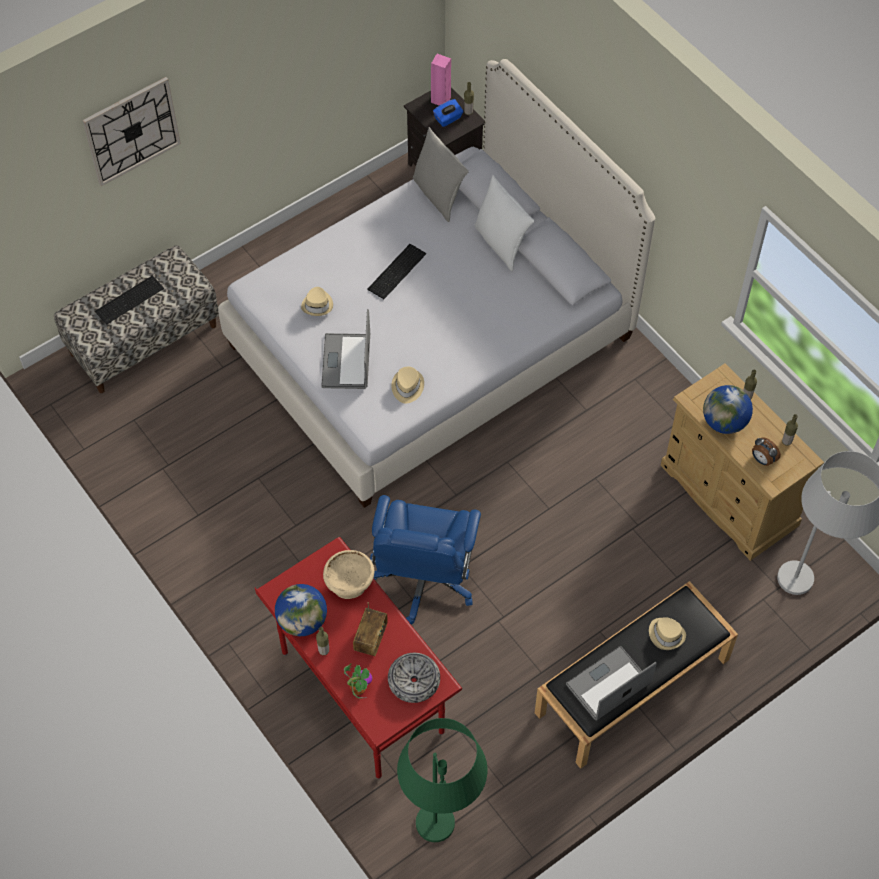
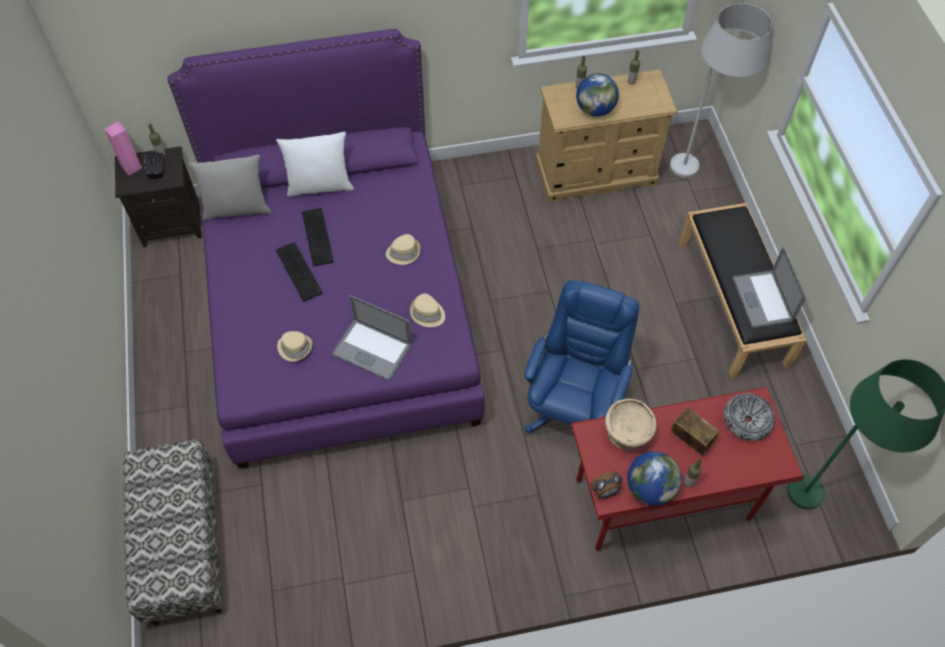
camera: 65 degrees left, 0 degrees up
(131, 300) = (163, 522): keyboard -> keyboard (318, 236)
(132, 131) = (43, 379): wall clock -> none
(358, 689) = (739, 468): potted plant -> none
(424, 579) = (573, 407): blue office chair -> blue office chair turned 105 degrees counterclockwise
(431, 340) = (338, 305): white bed -> purple bed
(448, 119) = (157, 170): blue tissue box -> black tissue box
(666, 634) = (733, 243): beige hat -> beige hat (403, 252)
(762, 460) = (640, 102): alarm clock -> alarm clock (605, 491)

